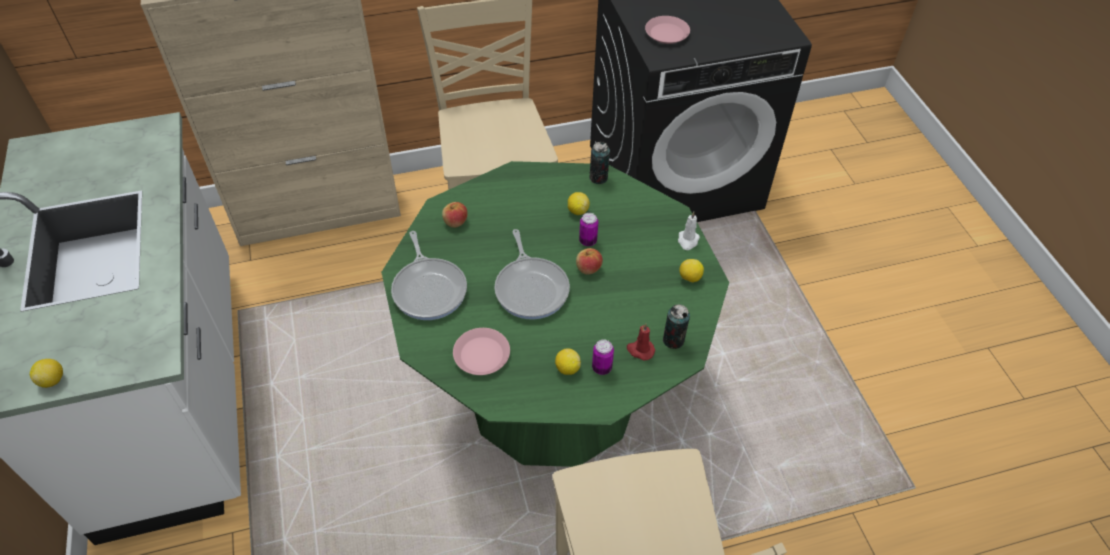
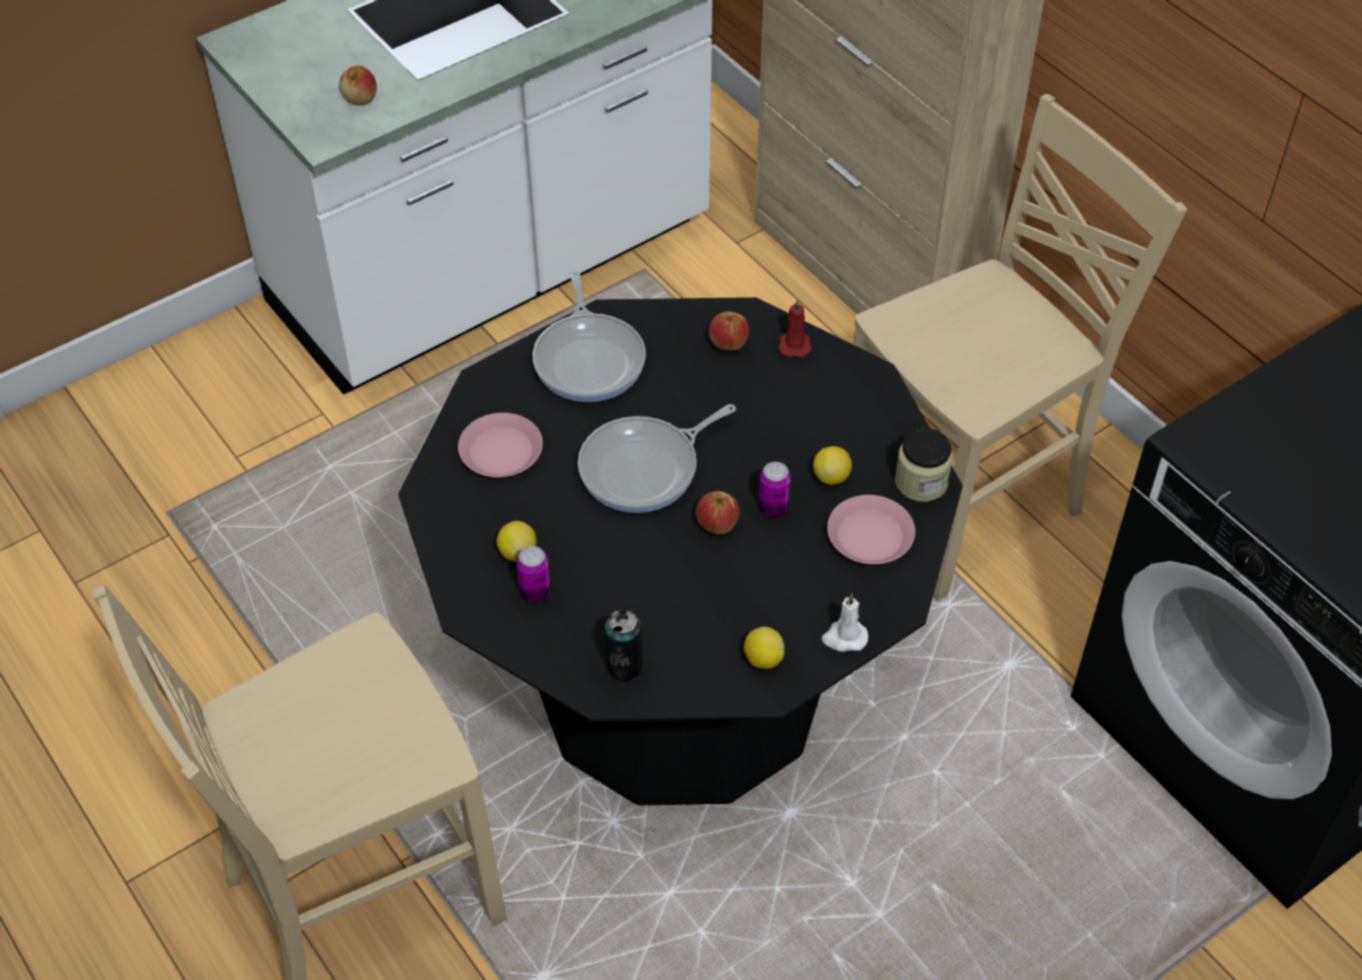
camera: 70 degrees right, 0 degrees up
(53, 380) = (267, 76): lemon -> none
(130, 327) = (360, 99): none -> apple
(429, 289) = (589, 358): frying pan -> frying pan turned 60 degrees counterclockwise
(553, 393) = (681, 686): green dining table -> black dining table
(598, 178) = (921, 482): can -> jar
(640, 350) = (587, 630): red candle -> red candle (794, 344)
(667, 34) = (1273, 436): pink plate -> pink plate (870, 536)

